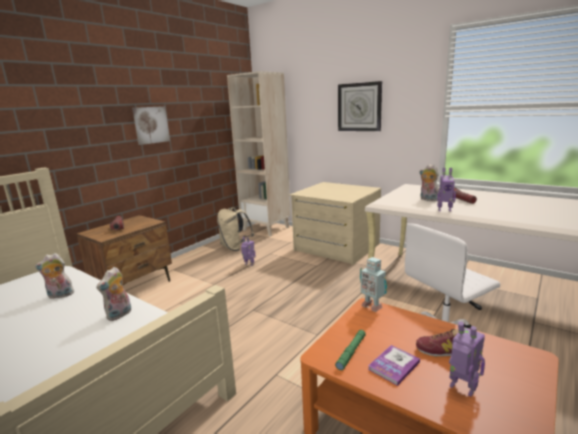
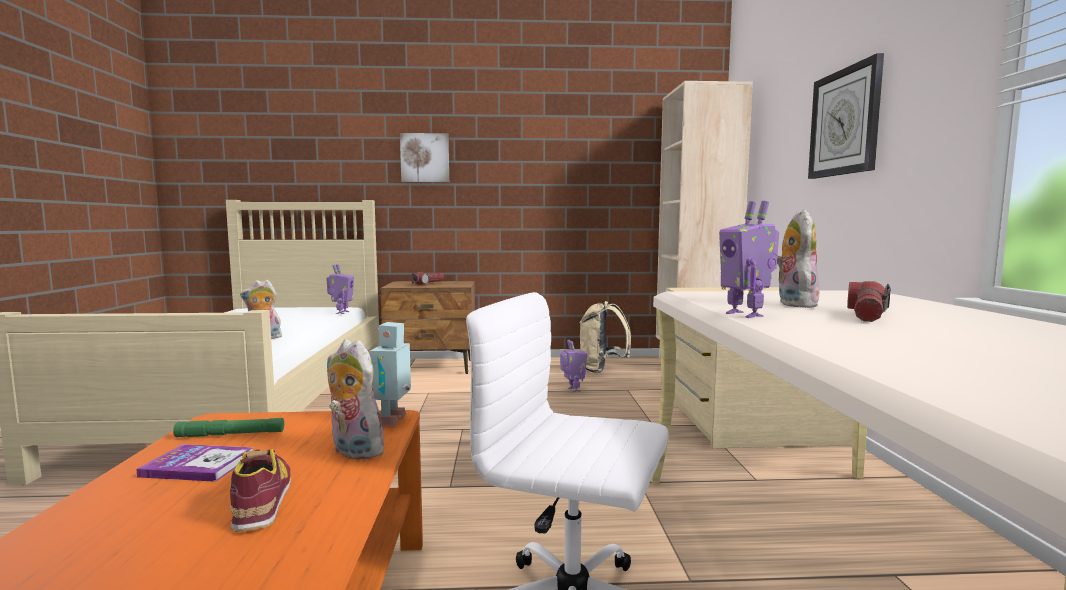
camera: 50 degrees right, 10 degrees down
(59, 295) = (289, 319): plush toy -> plush toy (353, 451)
(151, 125) = (516, 166): picture -> picture (425, 158)
(462, 388) = (130, 528): toy robot -> toy robot (341, 312)

